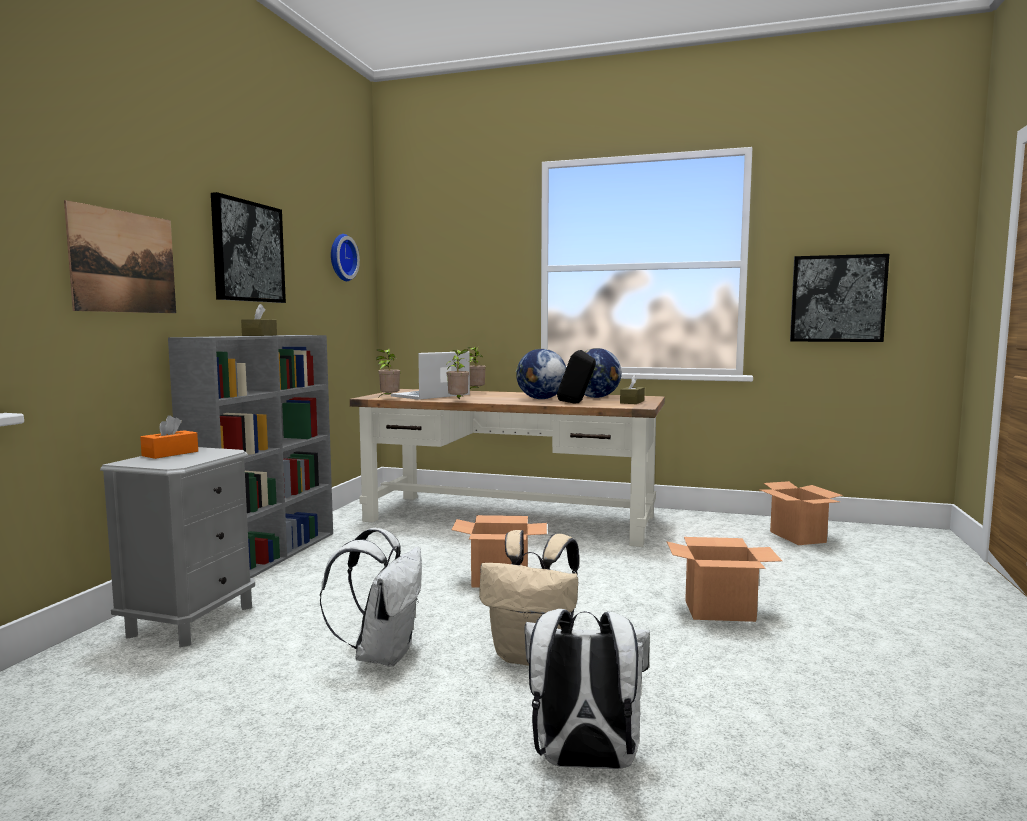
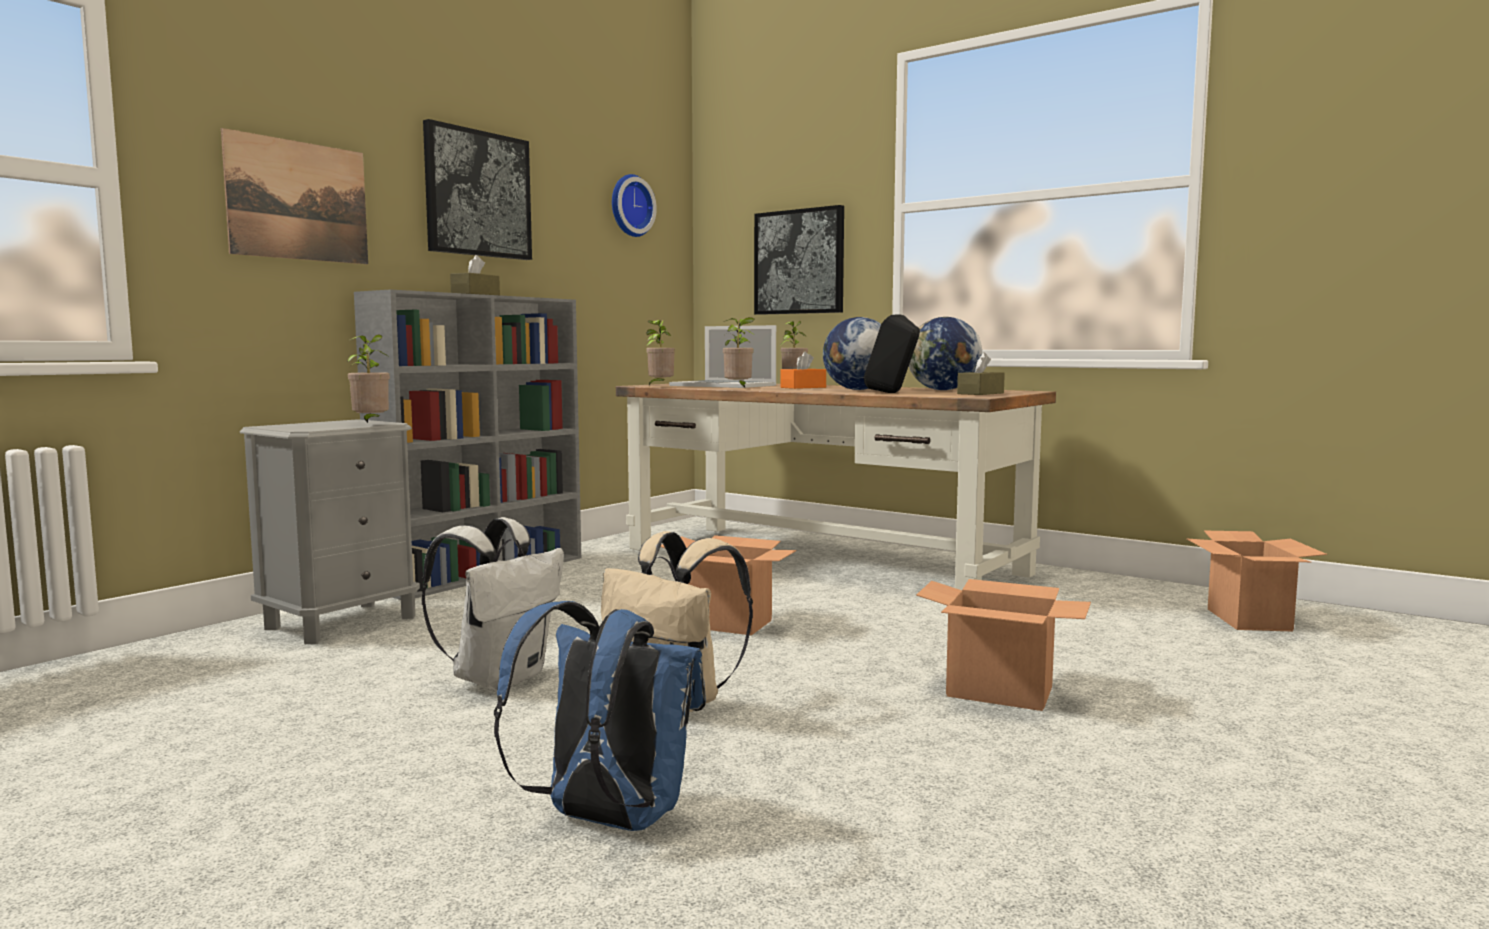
camera: 20 degrees right, 0 degrees up
(170, 453) = (326, 422): orange tissue box -> orange tissue box (803, 387)
(219, 454) = (371, 425): none -> potted plant
(431, 395) = (723, 385): laptop -> laptop turned 120 degrees counterclockwise
(584, 762) = (607, 820): white backpack -> blue backpack
(837, 298) = (1357, 228): picture -> picture (799, 262)

